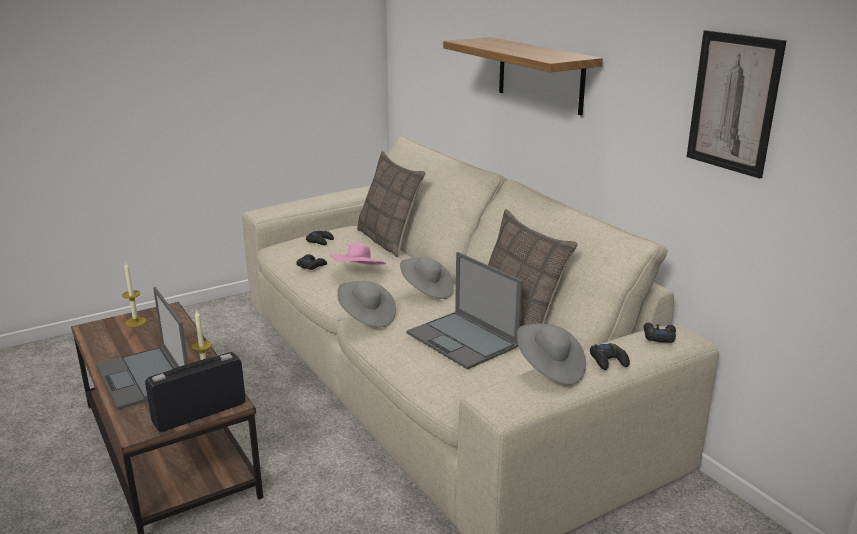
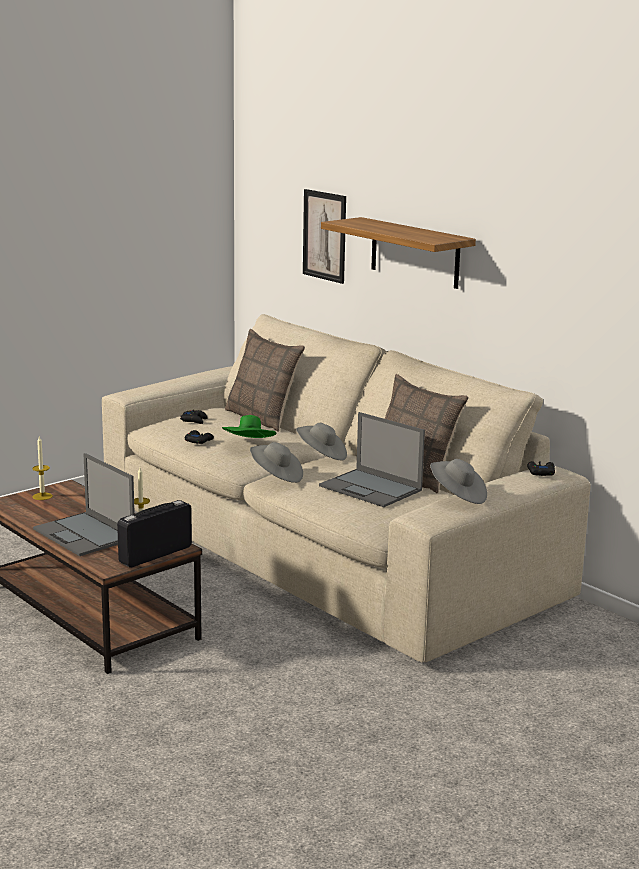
camera: 10 degrees left, 5 degrees down
(358, 274) = (249, 445): pink hat -> green hat
(608, 360) = (504, 489): black game controller -> none
(733, 103) = (588, 276): picture -> picture (324, 236)

